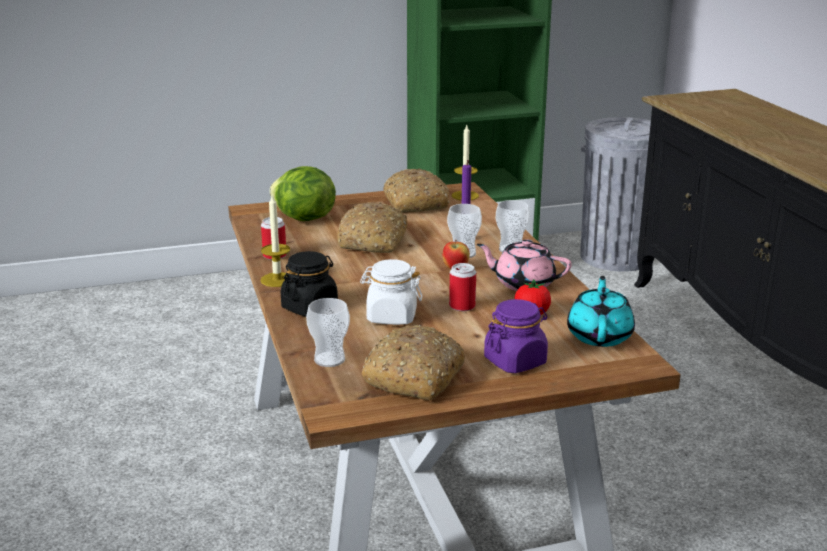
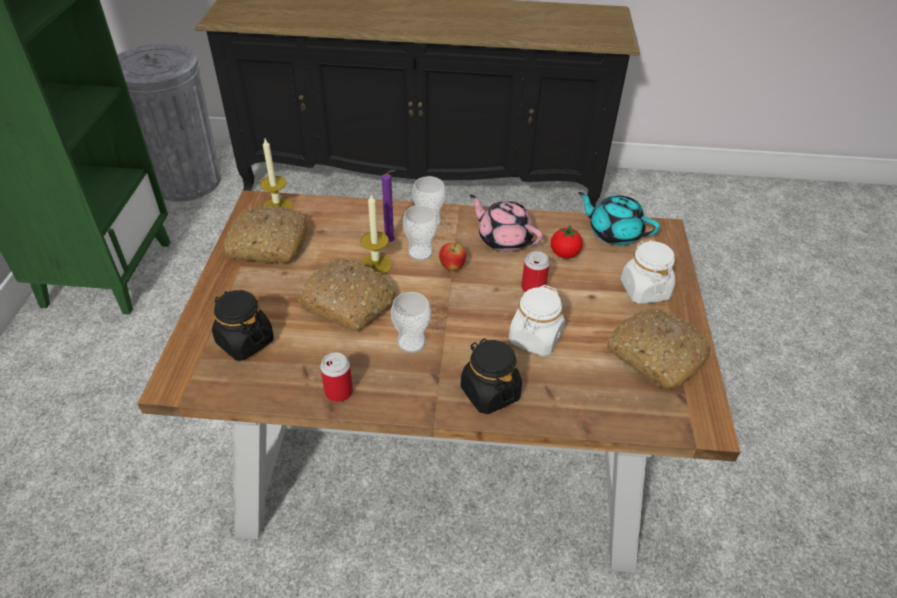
camera: 70 degrees left, 20 degrees up
(277, 279) = (406, 404): candle -> candle (376, 264)
(303, 219) = (245, 341): lettuce -> black jar
(329, 359) = (608, 405): cup -> cup (411, 342)
(515, 361) = (644, 290): purple jar -> white jar
(523, 283) = (504, 239): pink teapot -> pink teapot turned 90 degrees clockwise

